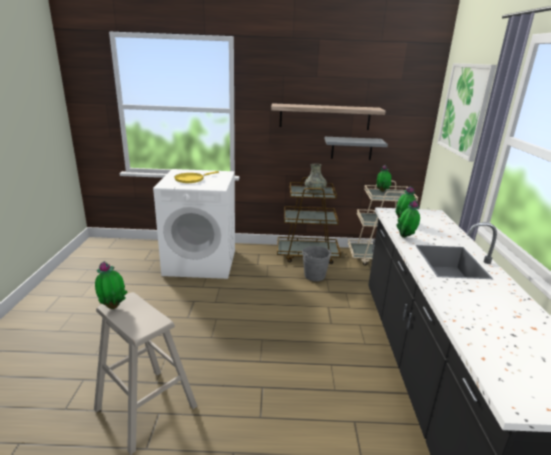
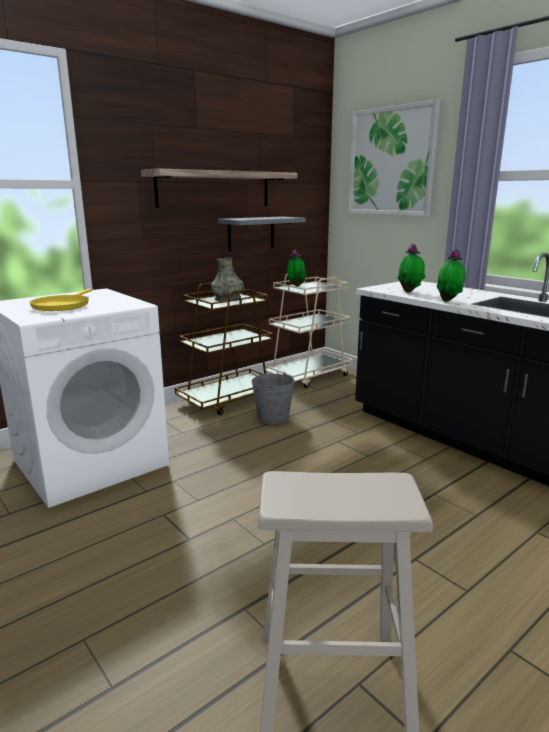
camera: 40 degrees left, 5 degrees down
(113, 306) = (287, 501): potted plant -> none

